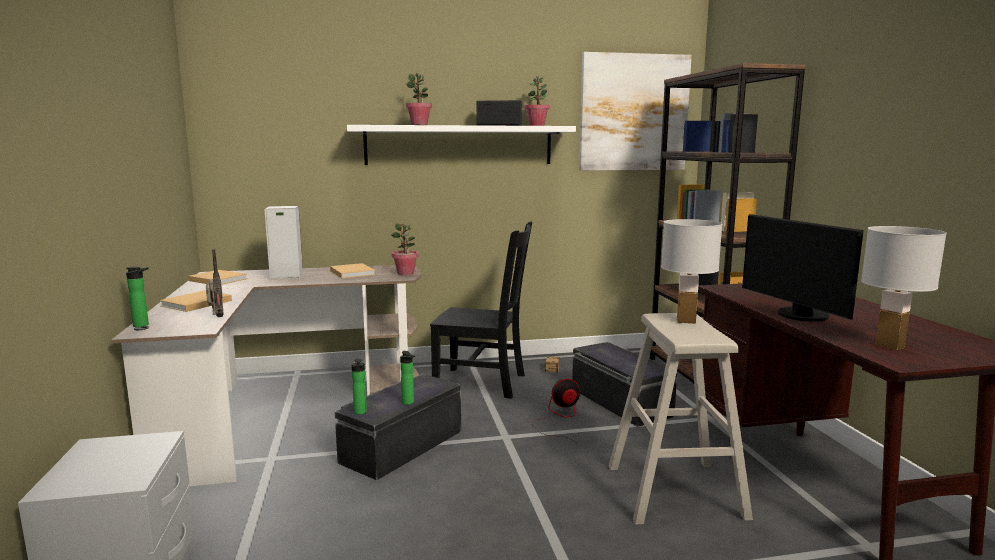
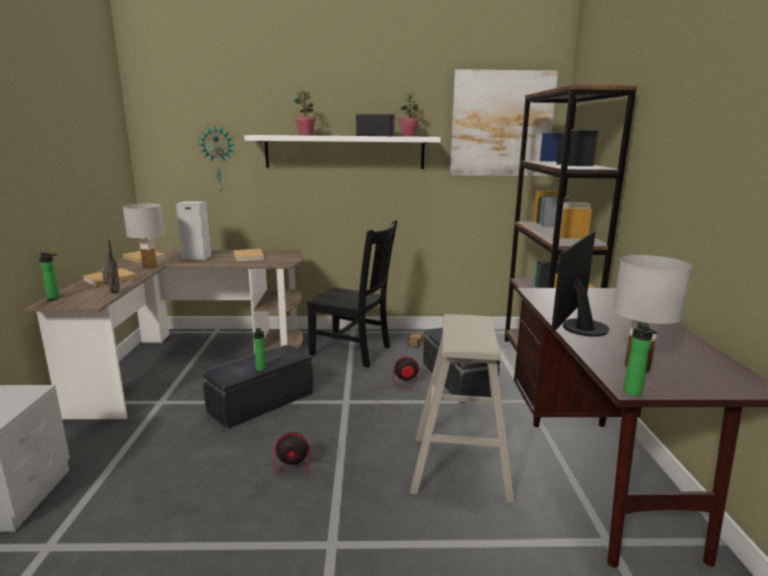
camera: 10 degrees right, 5 degrees up
(304, 156) = (218, 159): none -> wall clock
(360, 413) = (219, 375): bottle -> bottle (633, 393)
(405, 273) = (289, 259): potted plant -> none
(493, 503) = (305, 459): none -> fan
(686, 321) = (475, 325): white table lamp -> white table lamp (150, 267)
(798, 315) = (579, 327): monitor -> monitor turned 45 degrees clockwise

